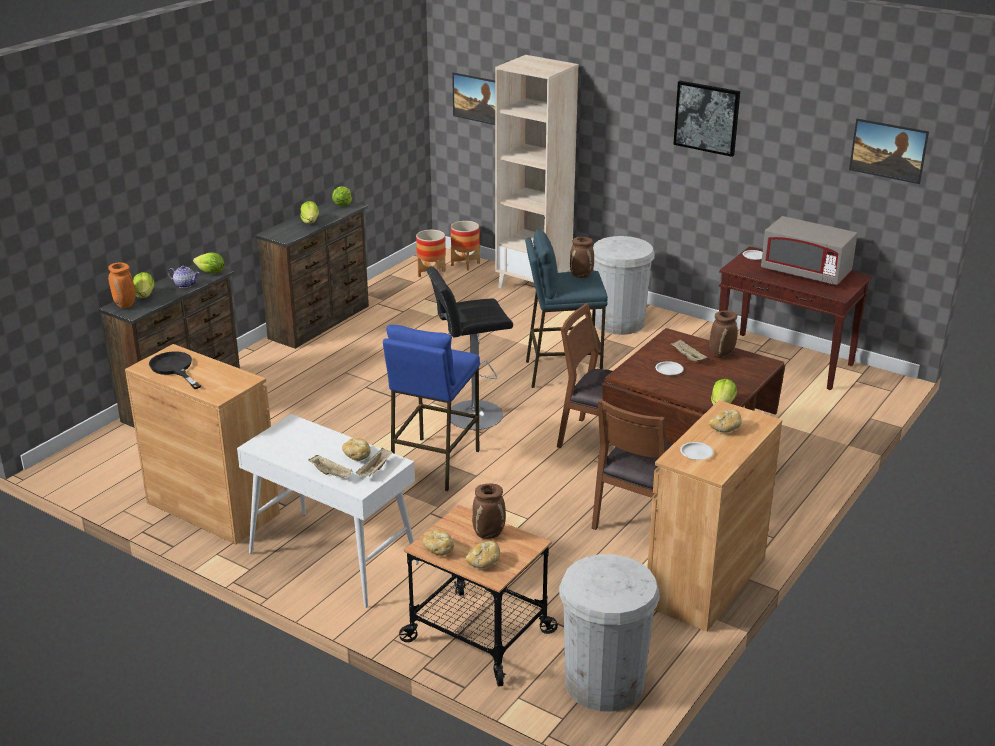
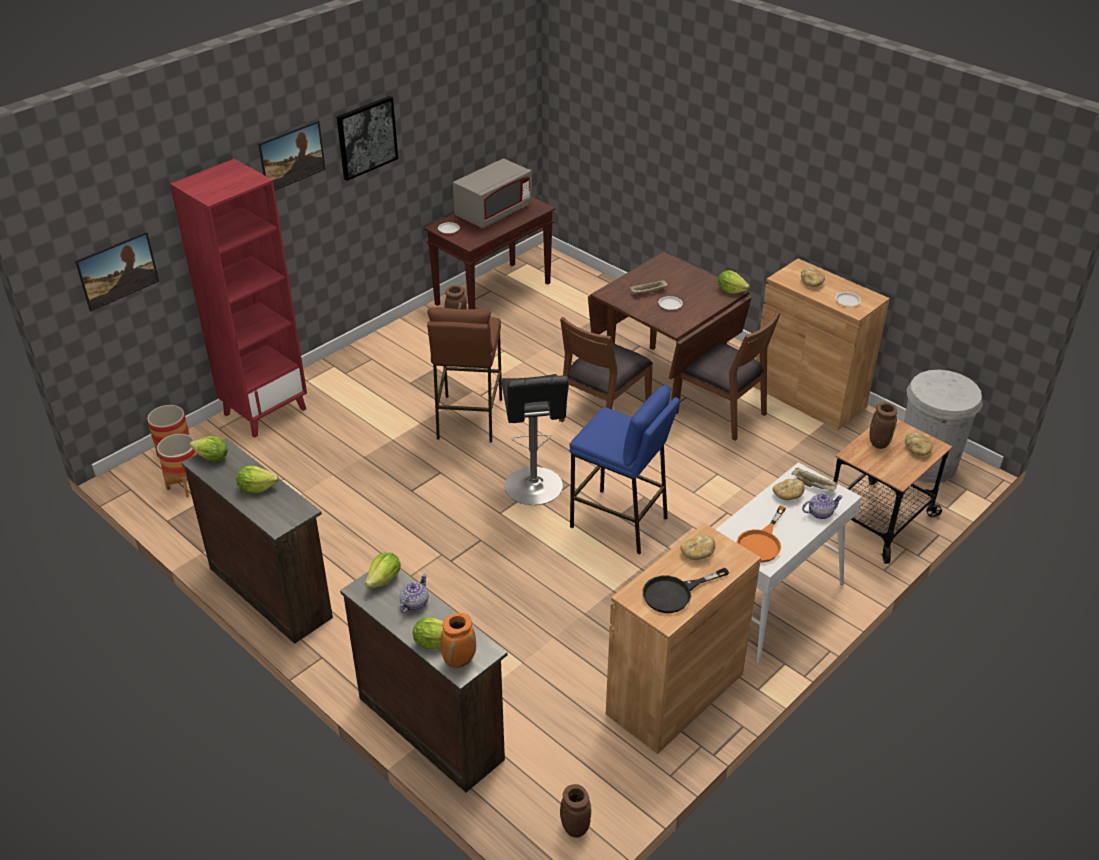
camera: 80 degrees left, 10 degrees up
(284, 442) = (762, 542): none -> orange frying pan
(331, 474) = (820, 513): beige tray -> teapot
(438, 549) = (901, 471): bread -> bread (697, 554)
(534, 286) = (265, 411): beige bookcase -> red bookcase
(562, 372) = (468, 419): blue stool -> brown stool
(619, 323) = (380, 369): white trash can -> none
(721, 354) = (646, 276): brown vase -> brown vase (574, 827)
(886, 163) = (502, 92): picture -> picture (294, 168)

